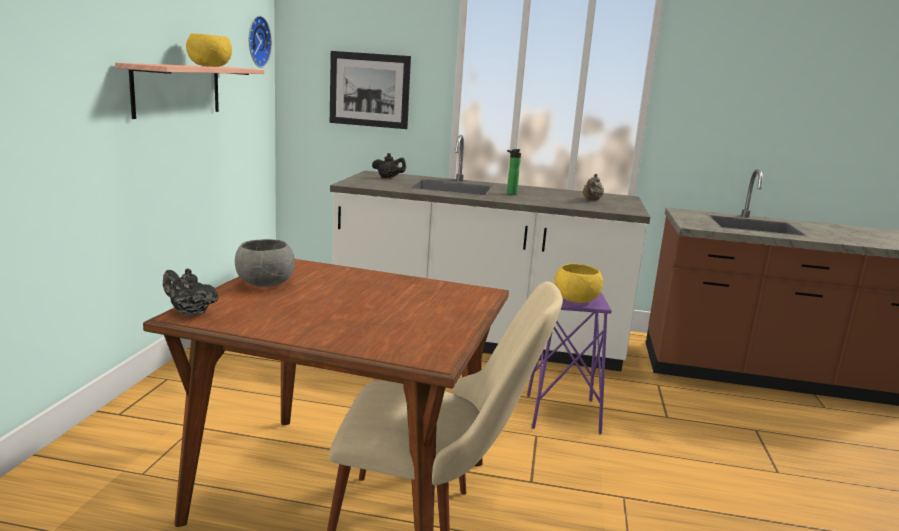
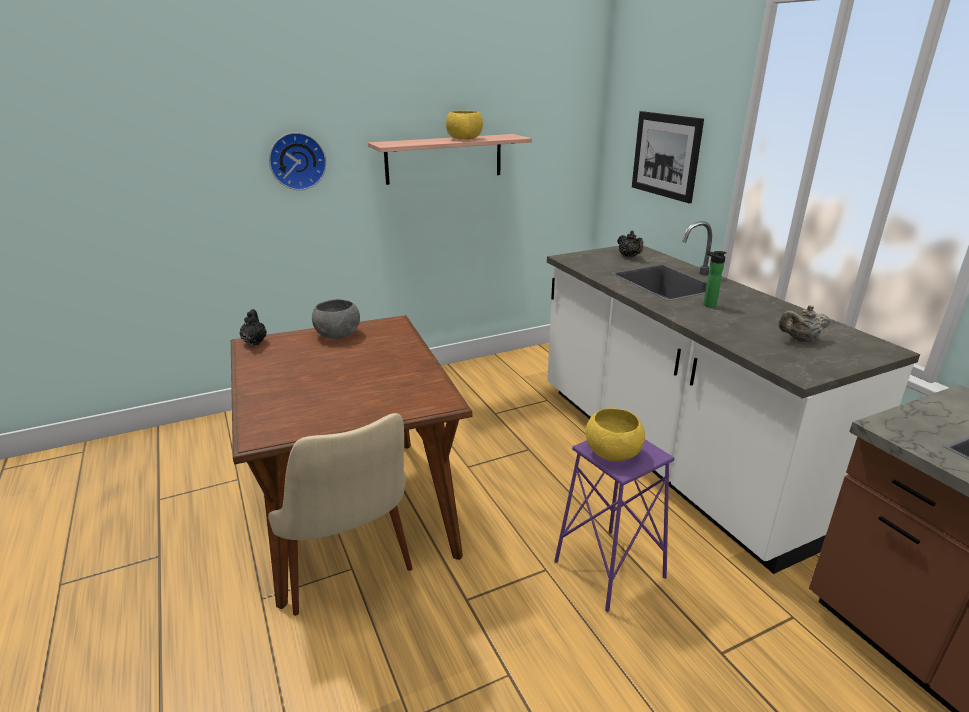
camera: 55 degrees right, 10 degrees up
(256, 41) = (569, 105): wall clock -> wall clock (297, 161)

